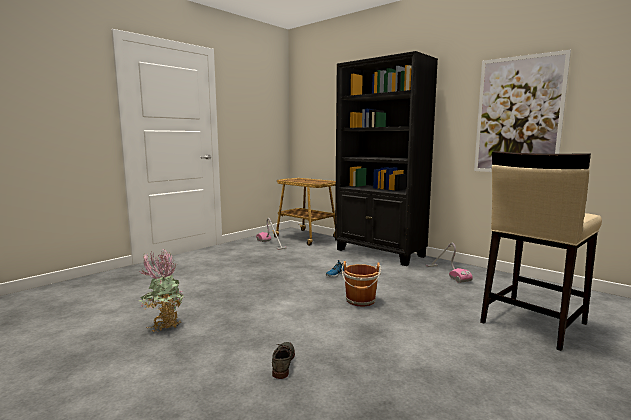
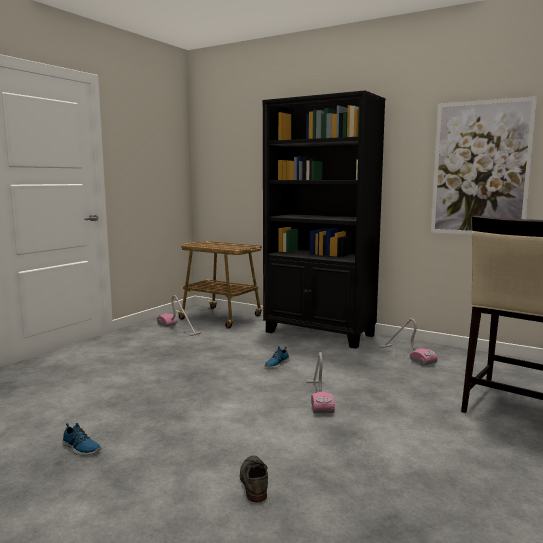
camera: 10 degrees left, 0 degrees up
(164, 325) = (80, 448): potted plant -> shoe
(360, 301) = (318, 396): brown bucket -> vacuum cleaner

